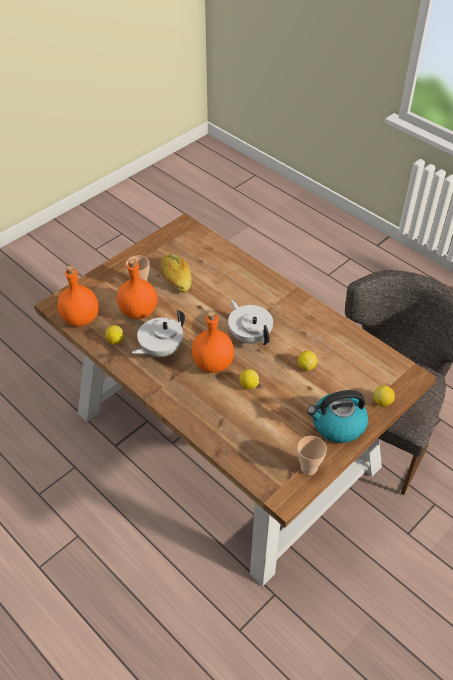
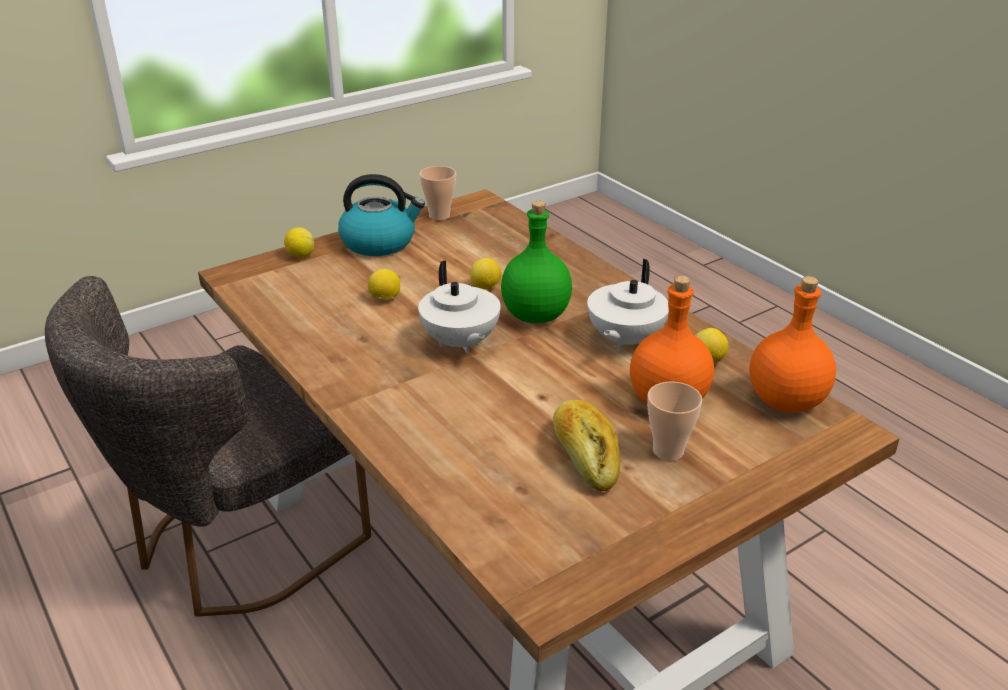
camera: 170 degrees left, 15 degrees down
(160, 350) = (624, 340): white teapot -> white teapot turned 150 degrees clockwise
(212, 363) = (537, 315): orange bottle -> green bottle

